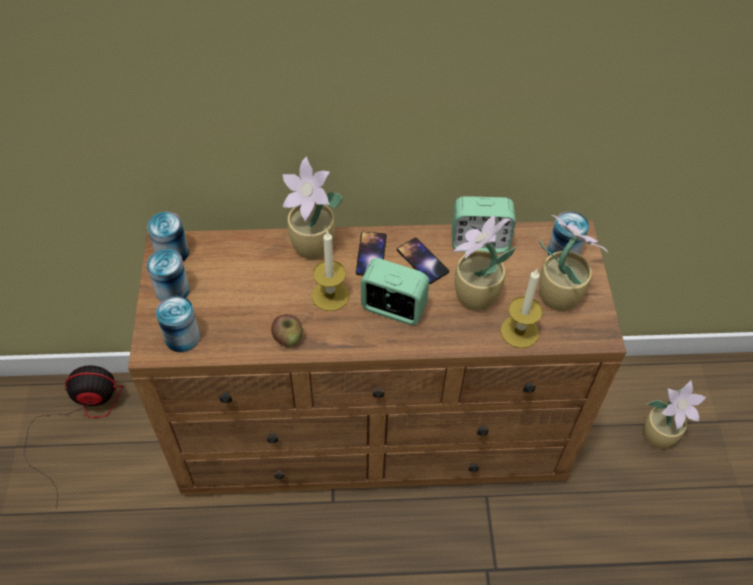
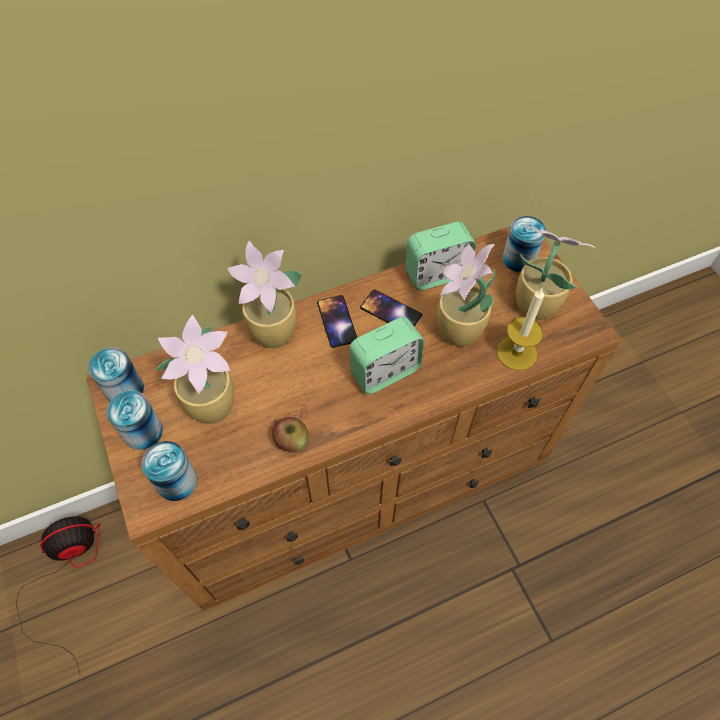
camera: 20 degrees left, 5 degrees up
(330, 295) = (315, 379): candle -> none
(393, 308) = (385, 371): alarm clock -> alarm clock turned 150 degrees clockwise
(660, 436) = (603, 391): potted plant -> potted plant (214, 405)

